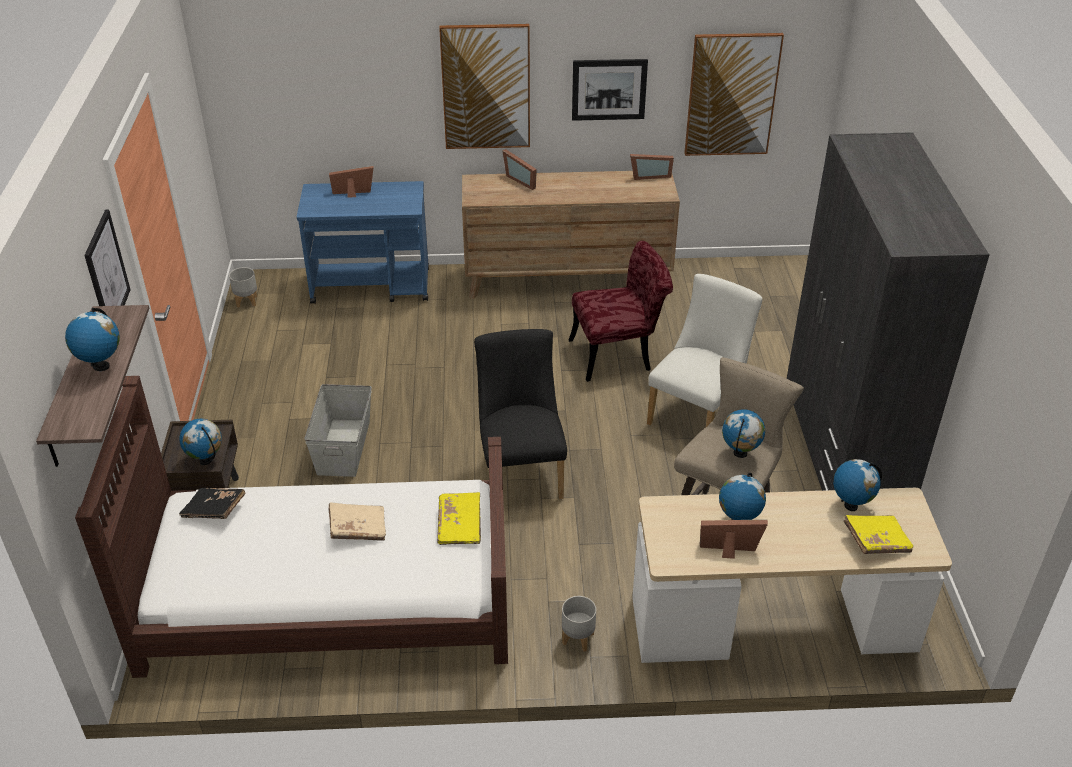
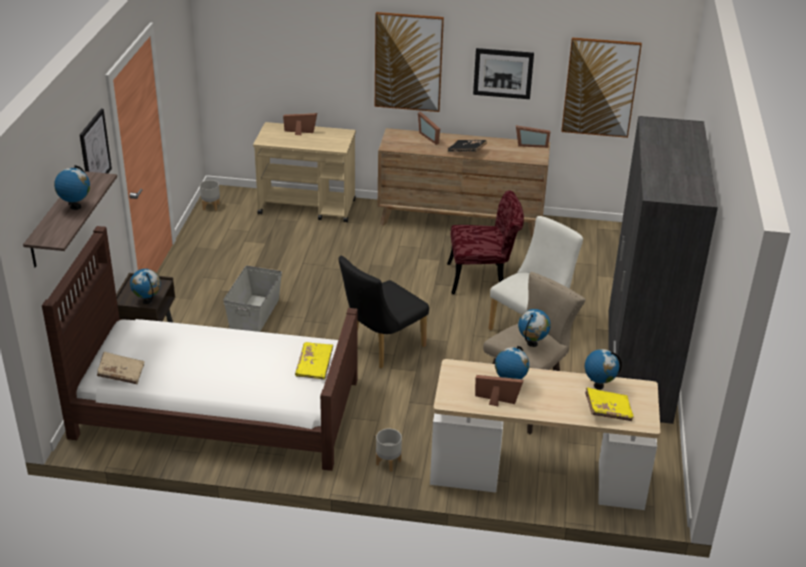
camera: 10 degrees right, 5 degrees down
(214, 510) = (144, 333): black book -> black book (467, 151)
(358, 529) = (241, 358): beige book -> beige book (121, 374)
(372, 286) = (308, 207): blue cart -> beige cart
(520, 471) = (381, 348): black chair -> black chair turned 135 degrees counterclockwise

